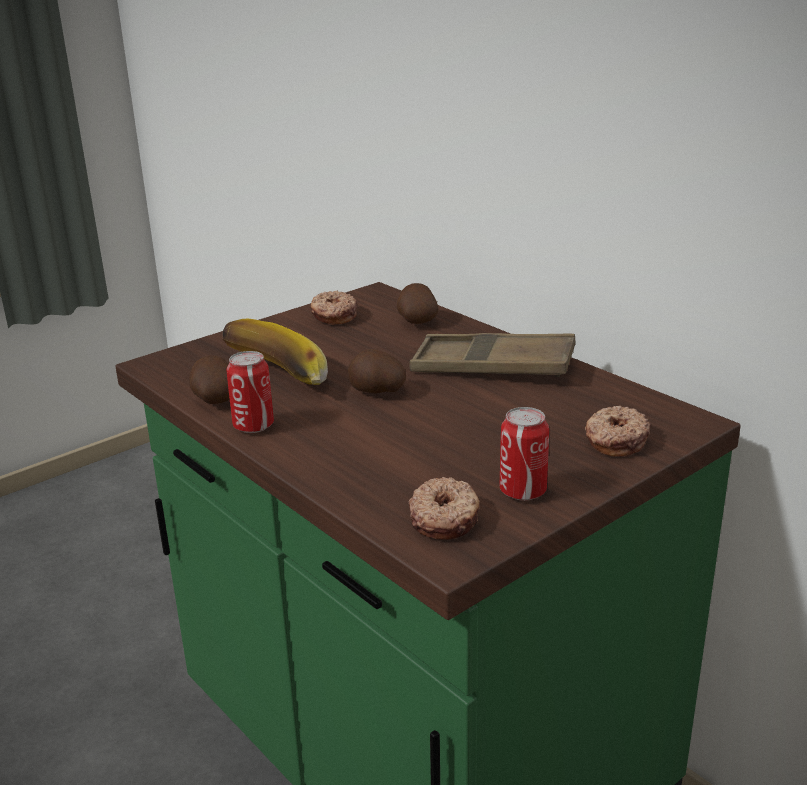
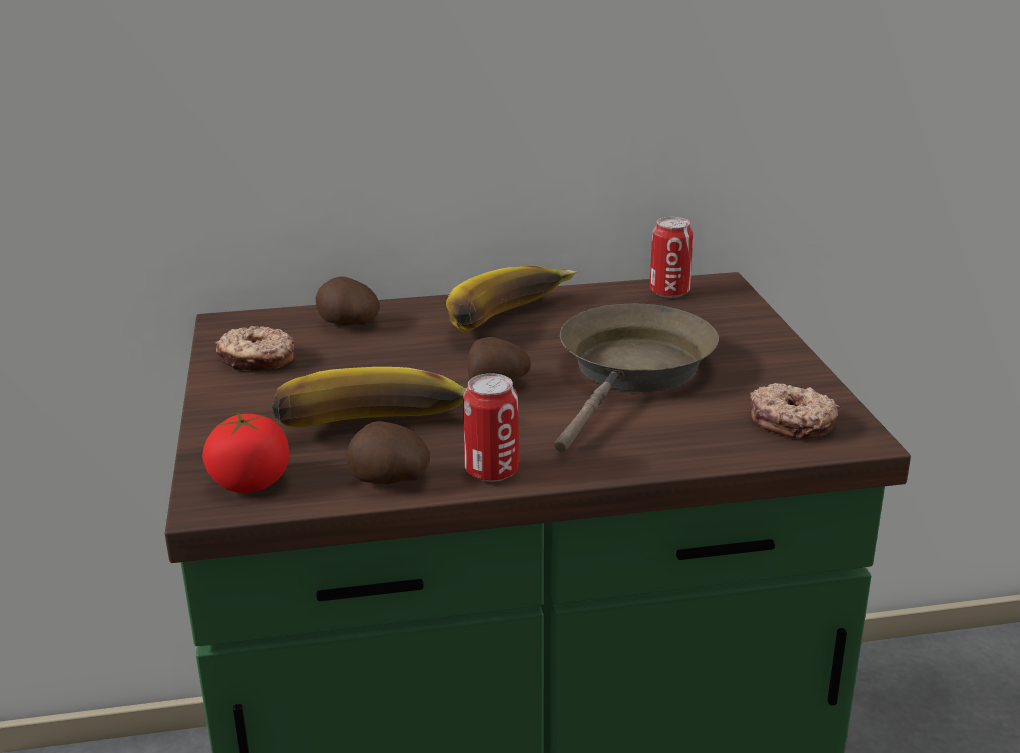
camera: 60 degrees left, 0 degrees up
(182, 365) = (251, 482): none -> tomato
(459, 432) = (633, 373): none -> brown frying pan
(492, 366) = (513, 321): brown tray -> banana
(522, 491) = (772, 377): can -> can (669, 292)
(615, 441) = (721, 319): donut -> none

